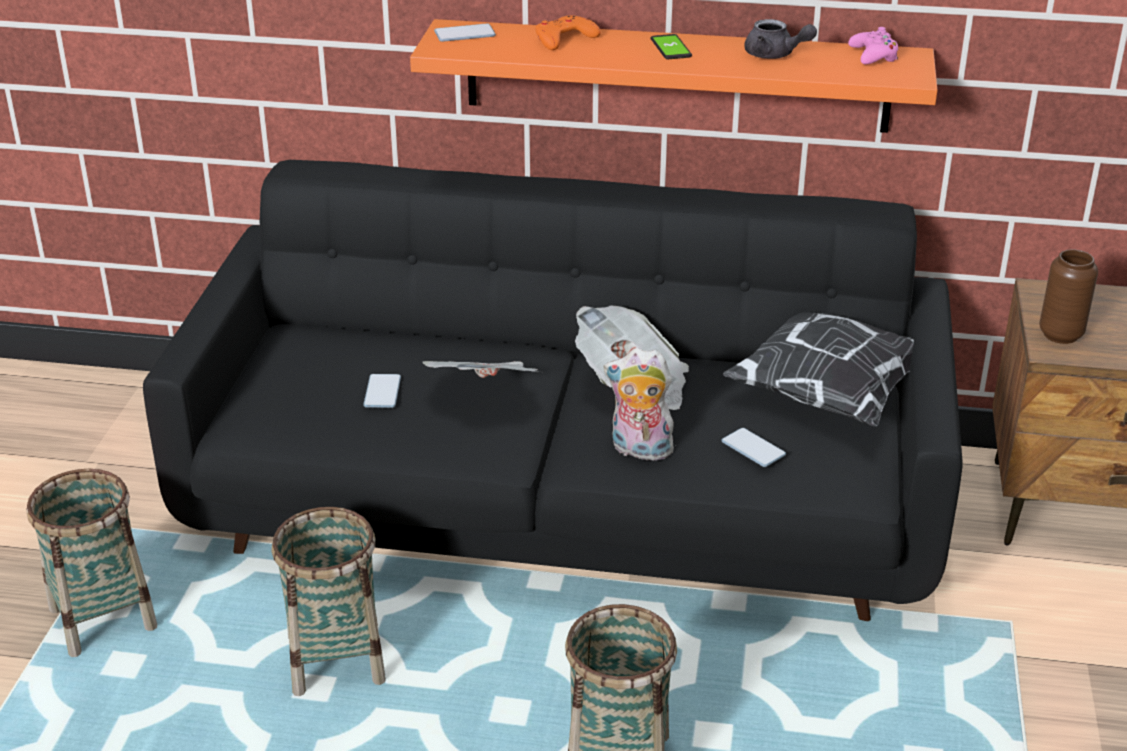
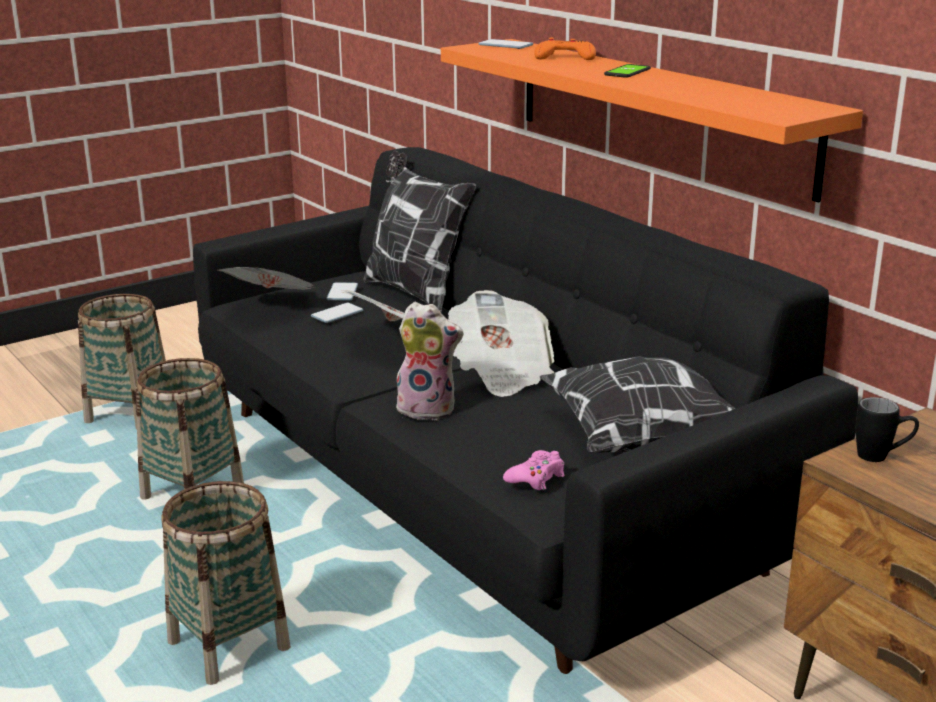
camera: 45 degrees right, 10 degrees down
(290, 411) = (272, 304): none -> newspaper
(395, 331) = (416, 292): none -> pillow
(639, 450) = (429, 409): plush toy -> plush toy turned 135 degrees clockwise
(753, 449) = (505, 441): phone -> phone (342, 293)
(775, 55) = (699, 88): grey teapot -> none
(873, 56) = (786, 102): pink game controller -> pink game controller (536, 478)
(1060, 335) = (882, 457): brown vase -> black mug

